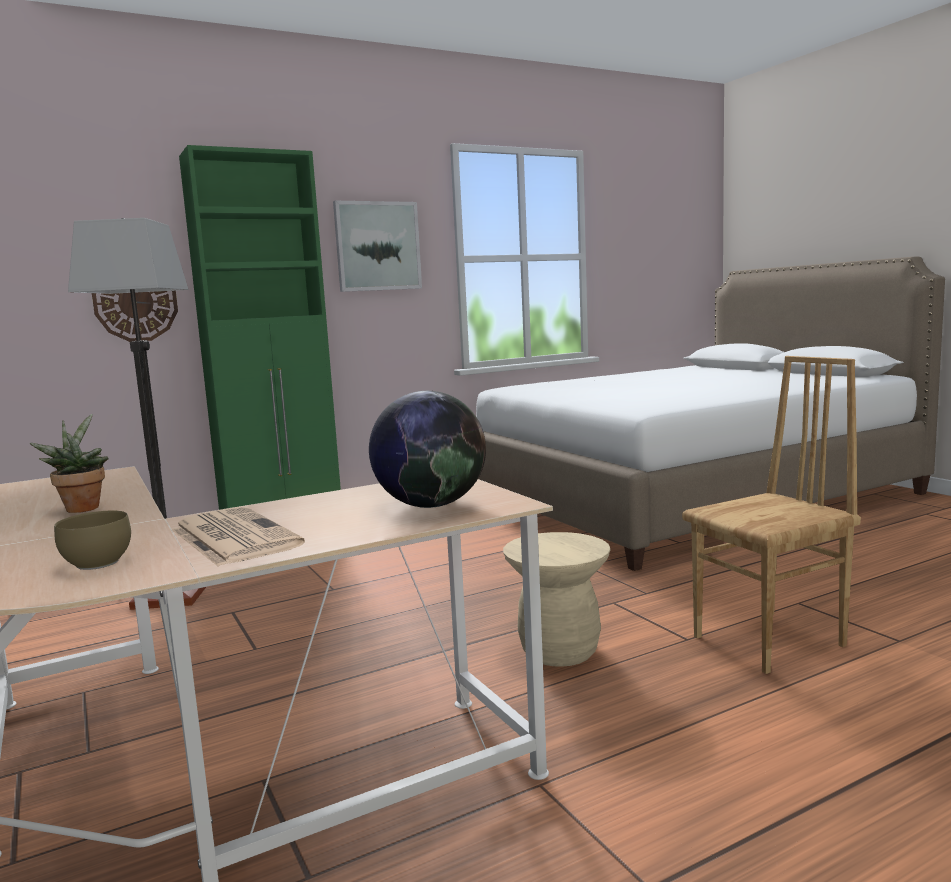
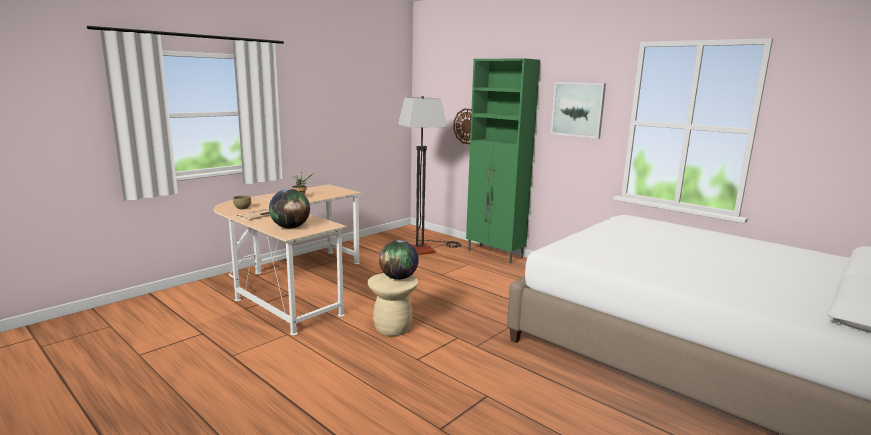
camera: 70 degrees right, 5 degrees up
(543, 542) = (398, 278): none -> globe
(771, 641) = (422, 383): brown chair -> none

